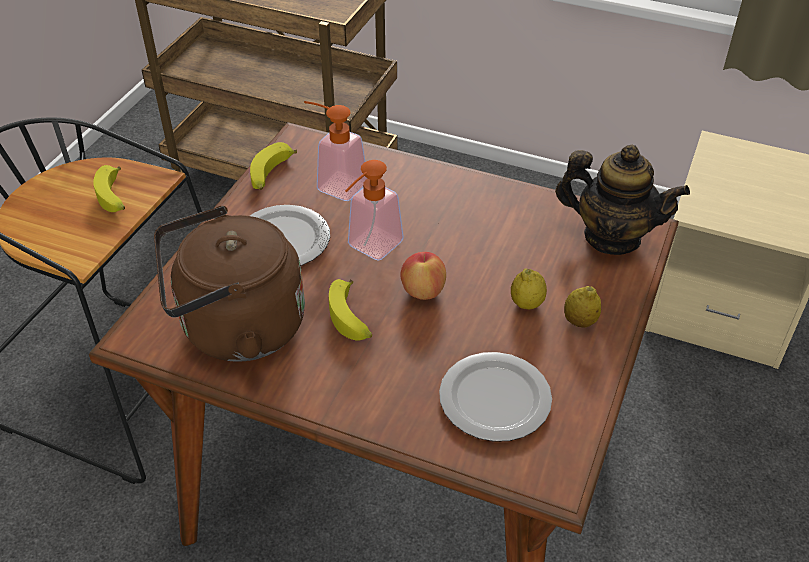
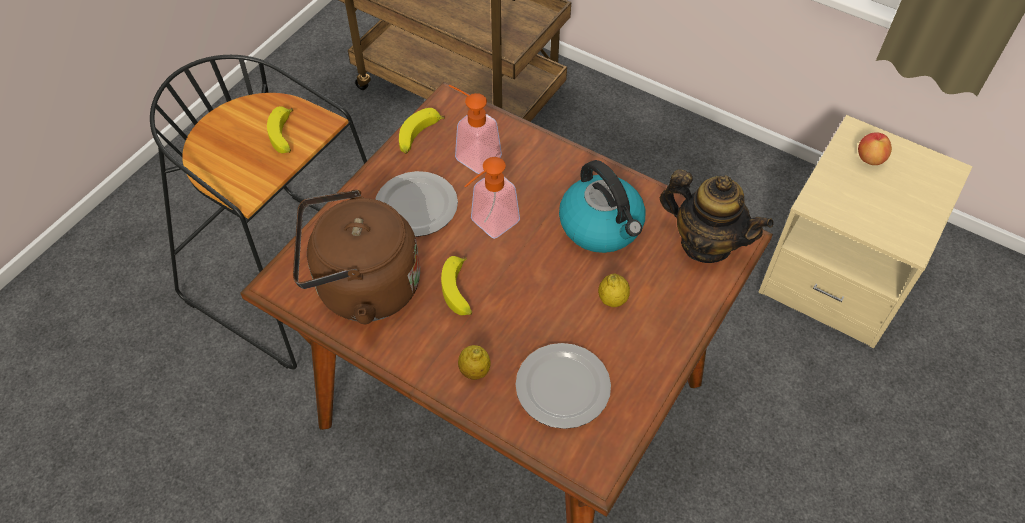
camera: 10 degrees right, 10 degrees up
(423, 291) = (526, 274): apple -> apple (870, 158)
(495, 235) = (602, 226): none -> kettle
(579, 321) = (654, 324): lemon -> lemon (474, 371)

